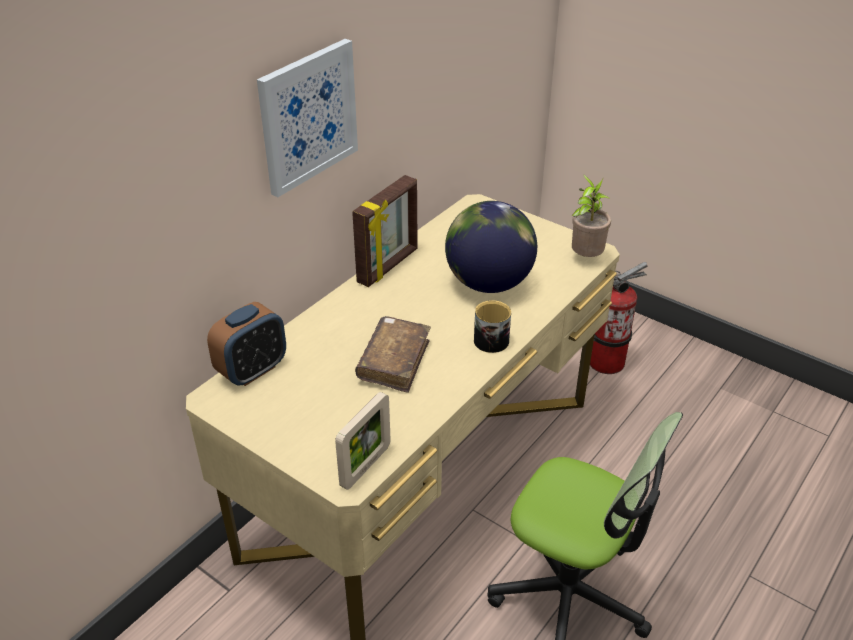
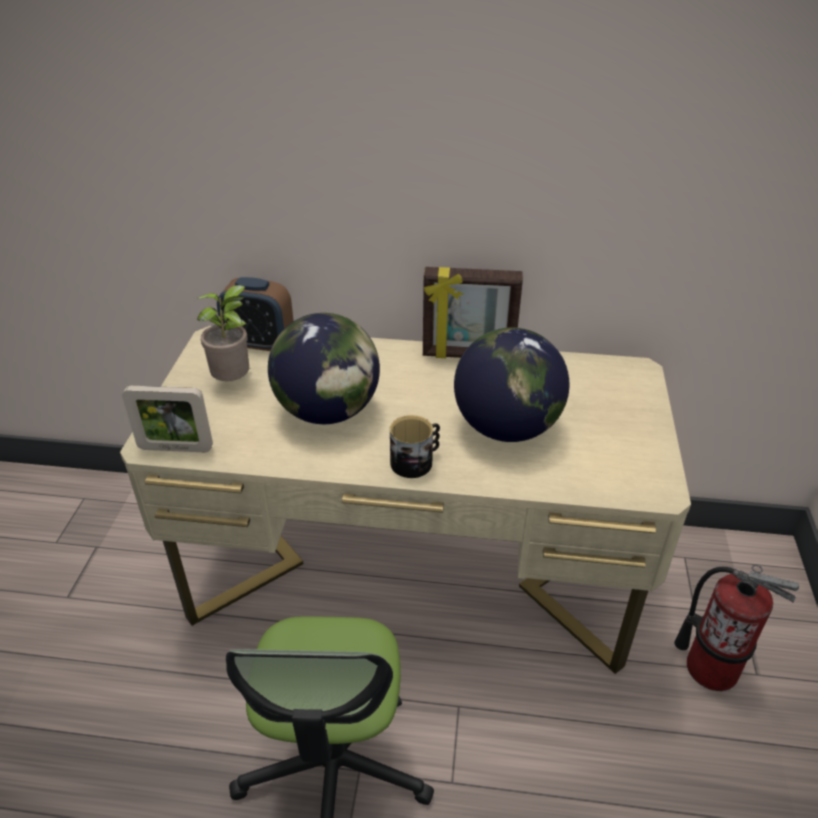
camera: 60 degrees right, 0 degrees up
(308, 116) = (397, 140): picture -> none
(394, 361) = (328, 412): brown book -> globe
(585, 258) = (635, 486): potted plant -> potted plant (235, 382)

